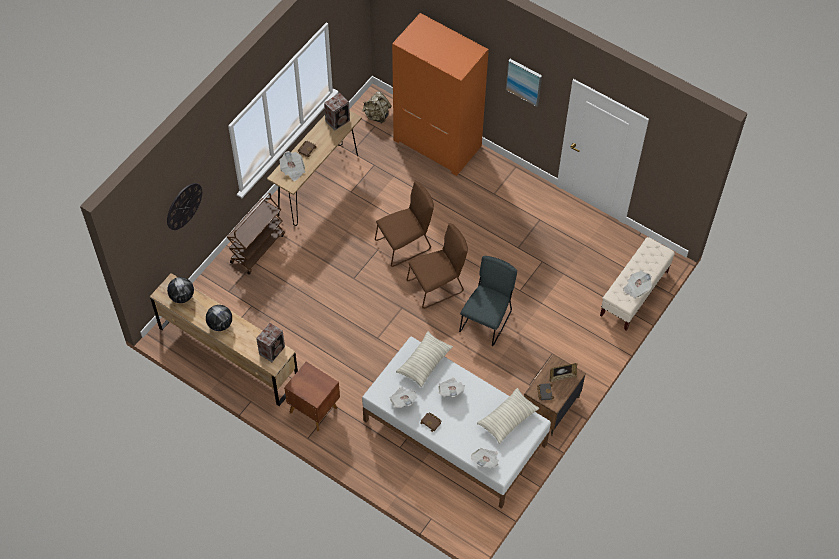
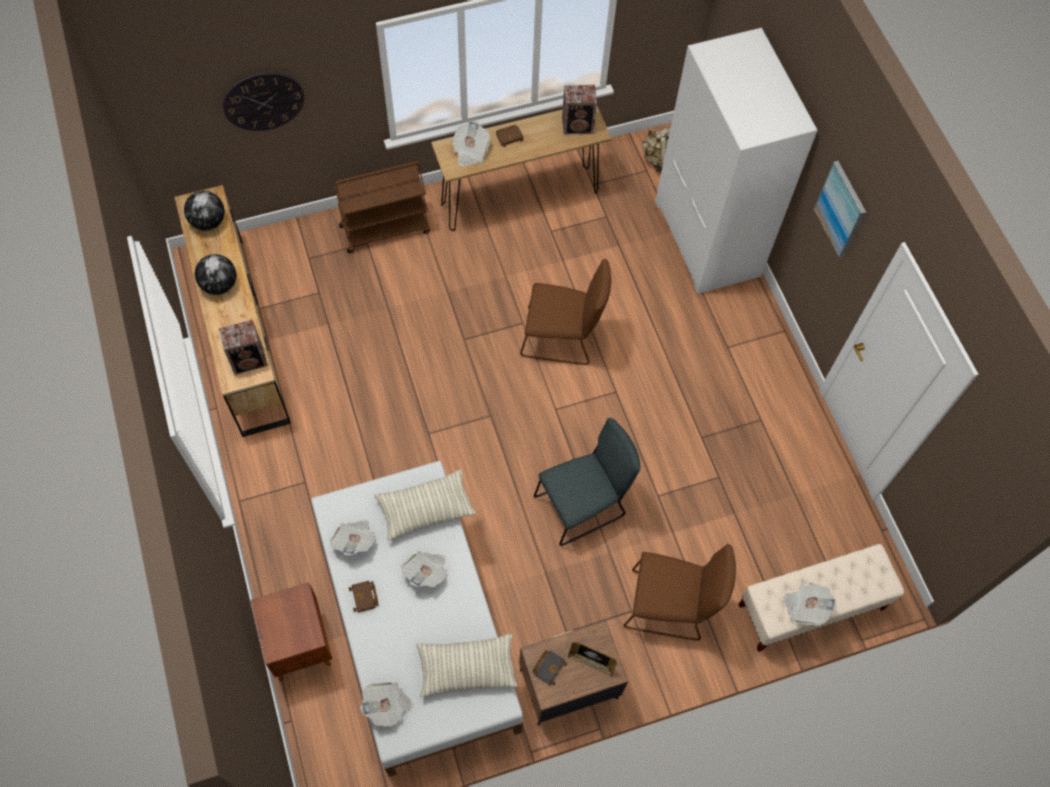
camera: 35 degrees right, 5 degrees up
(313, 409) = (277, 469): brown nightstand -> brown nightstand (300, 644)
(437, 285) = (558, 417): brown chair -> brown chair (669, 606)
(438, 143) = (708, 239): orange wardrobe -> white wardrobe

